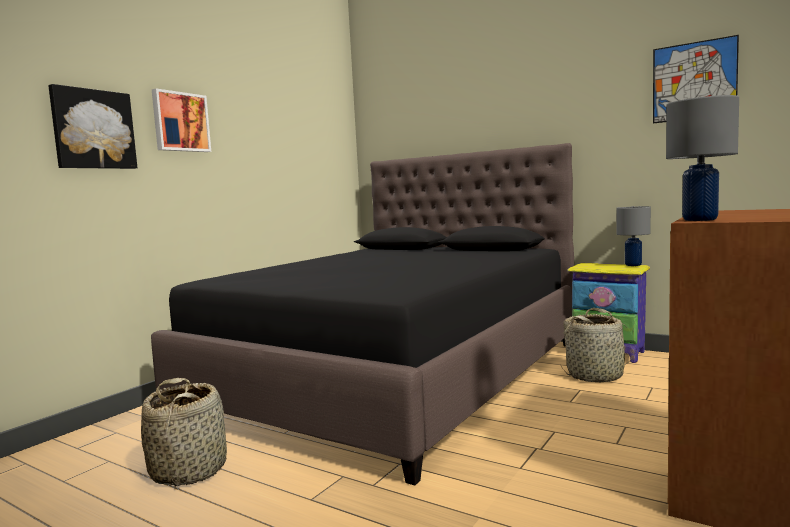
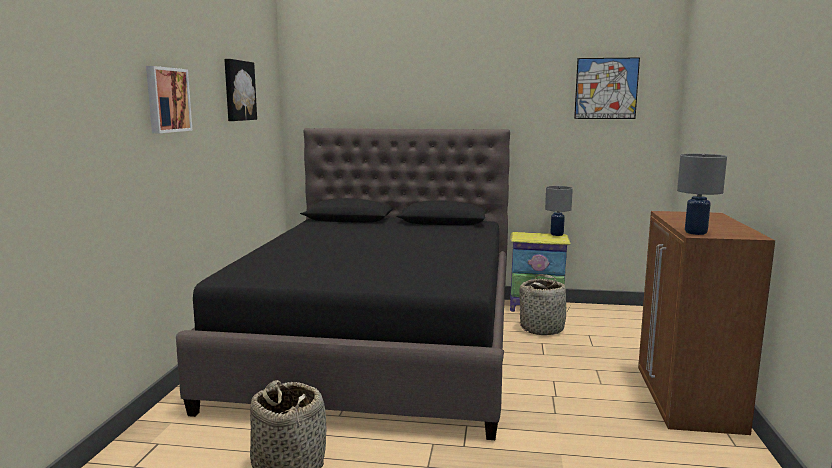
camera: 25 degrees left, 5 degrees up
(93, 129) = (106, 117): picture -> picture (238, 90)

